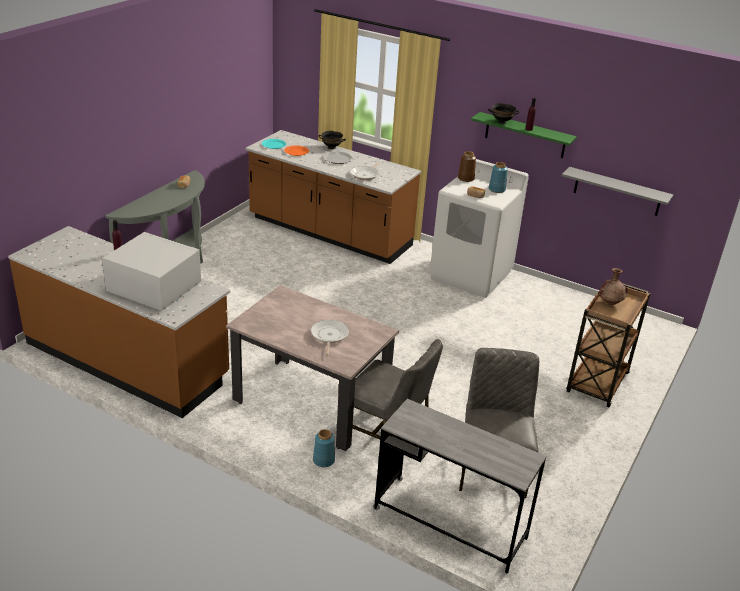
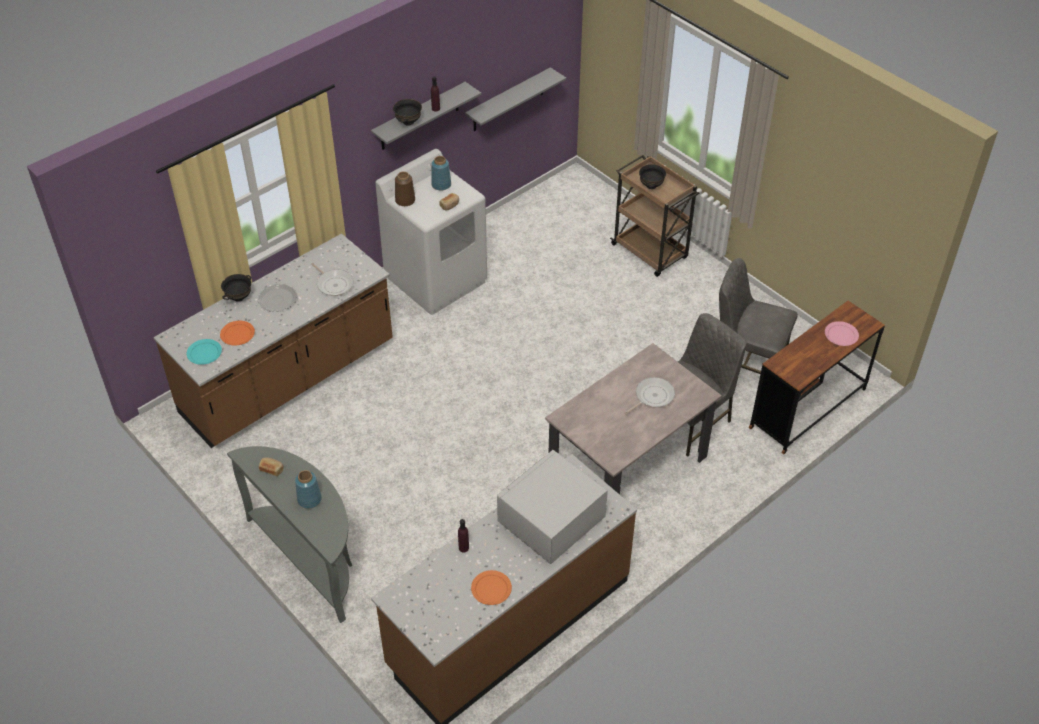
camera: 70 degrees left, 15 degrees up
(80, 269) = (491, 588): none -> orange plate
(324, 460) = (715, 475): blue vase -> blue vase (309, 499)
(329, 336) = (652, 396): frying pan -> frying pan turned 120 degrees clockwise
(449, 523) = (808, 408): grey desk -> brown desk
(484, 454) = (841, 335): none -> pink plate
(525, 135) = (419, 117): green shelf -> grey shelf
(610, 303) = (651, 185): brown vase -> black bowl

